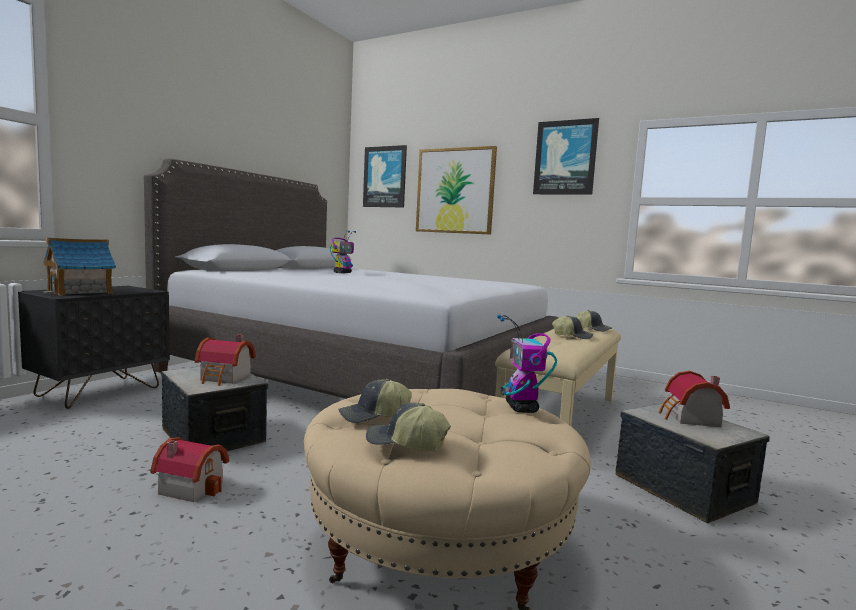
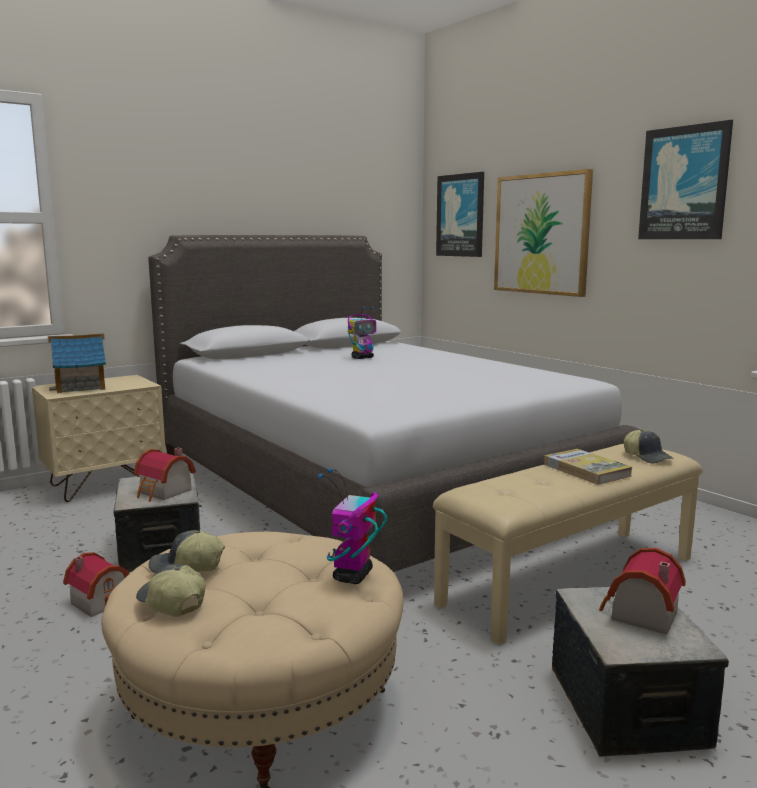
camera: 25 degrees right, 5 degrees up
(99, 392) = (104, 485): black nightstand -> beige nightstand
(572, 336) = (586, 470): cap -> book

